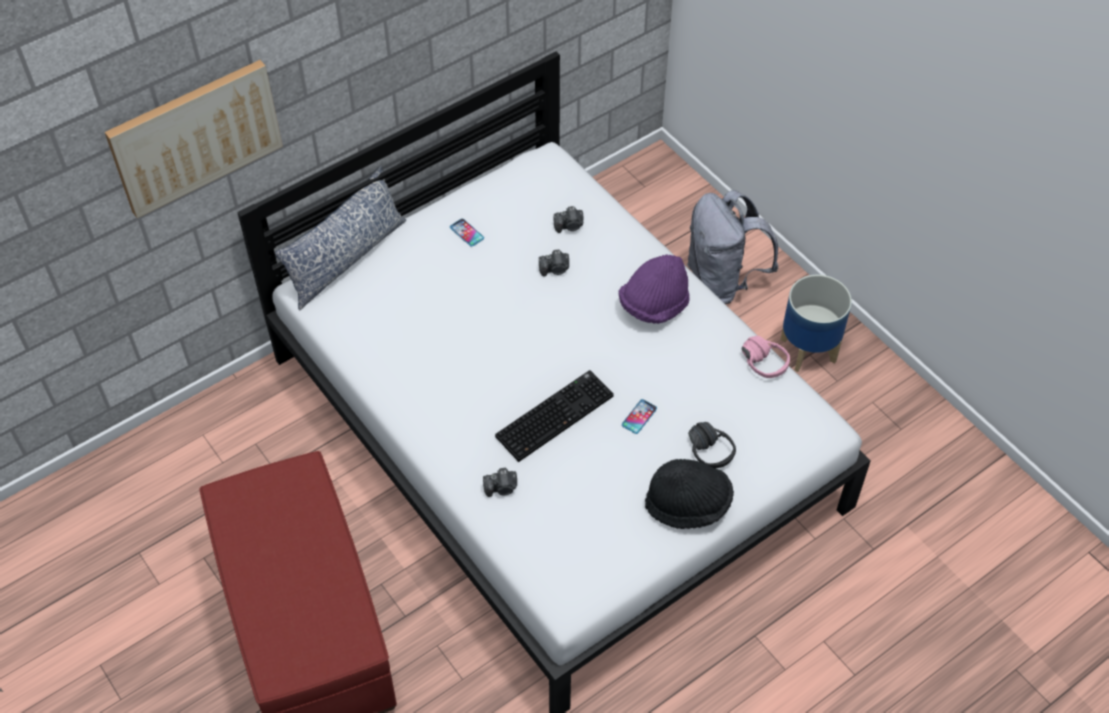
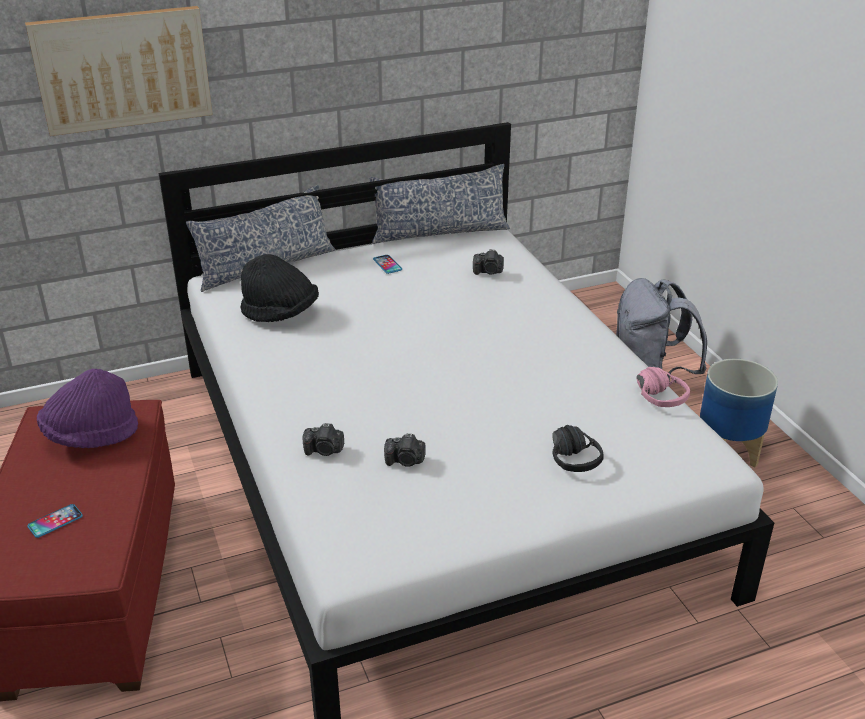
camera: 15 degrees right, 20 degrees down
(500, 170) = (439, 232): none -> pillow
(554, 414) = (411, 401): keyboard -> none
(555, 269) = (461, 298): camera -> camera (405, 461)
(639, 417) = (503, 418): phone -> phone (55, 521)
(654, 305) = (553, 337): purple hat -> purple hat (91, 435)
(688, 505) = (531, 502): black hat -> black hat (280, 314)

